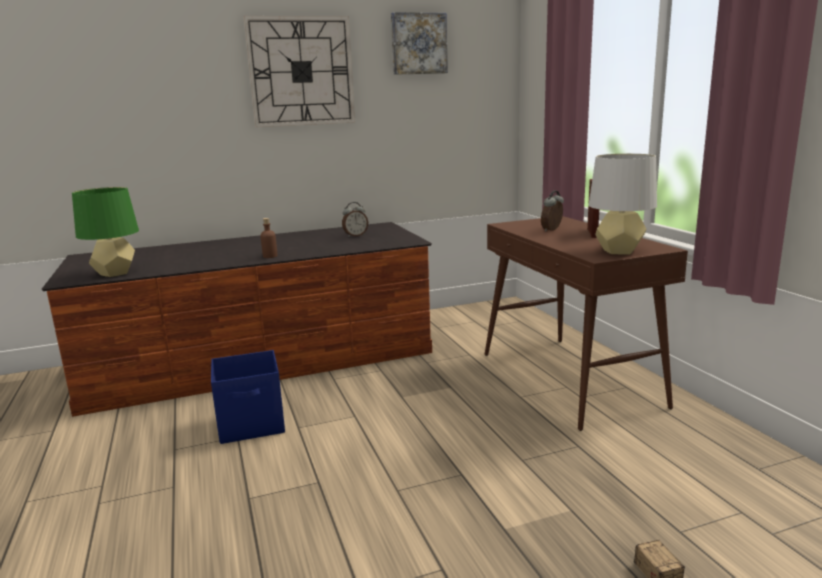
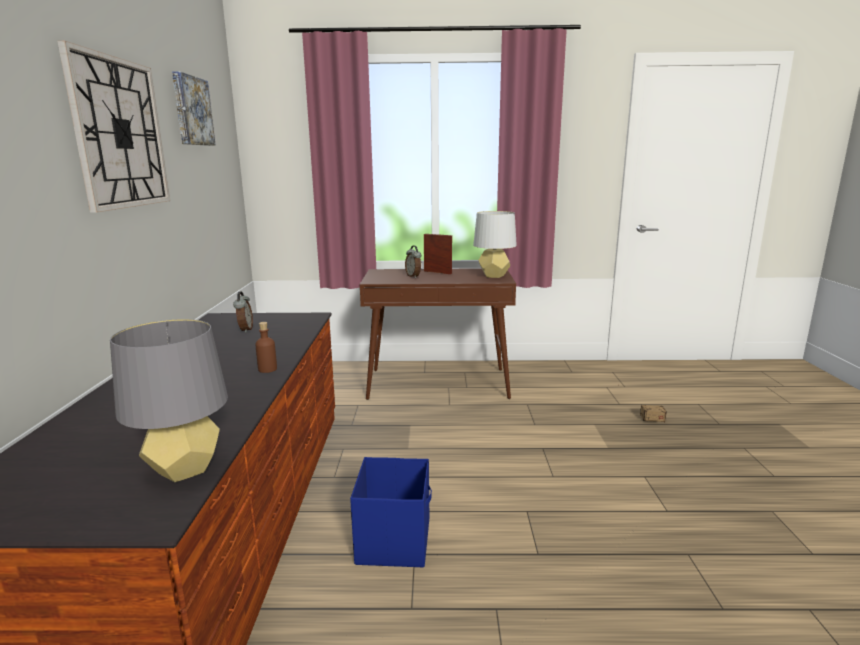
camera: 70 degrees left, 0 degrees up
(115, 273) = (184, 469): green table lamp -> grey table lamp

